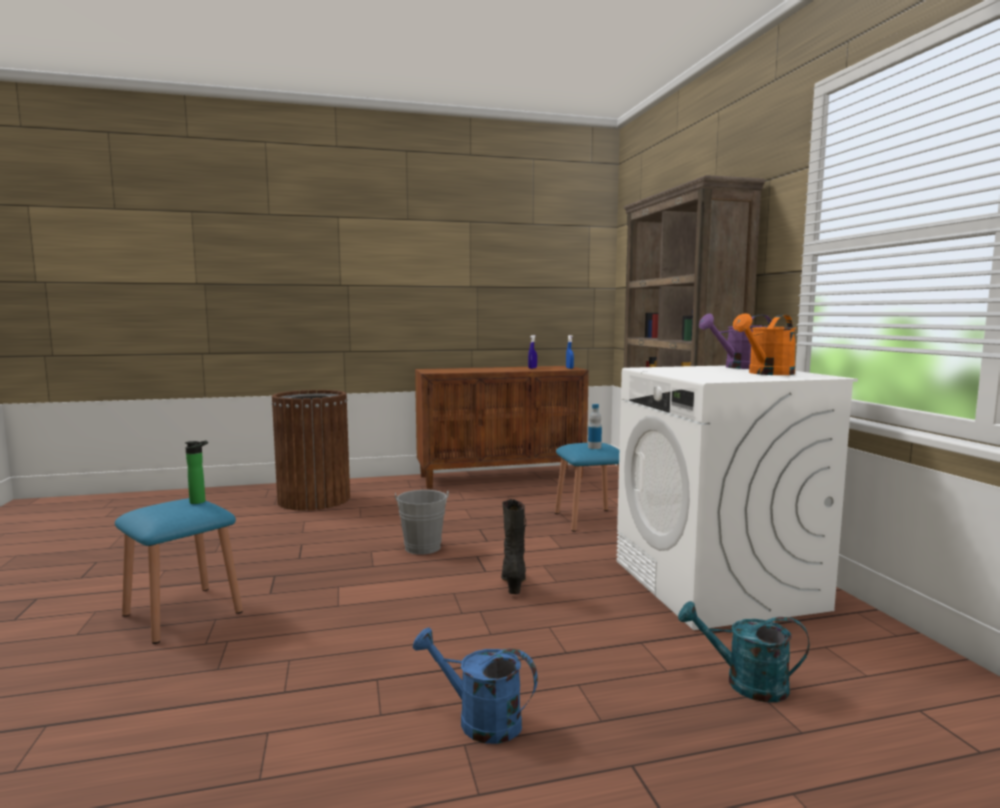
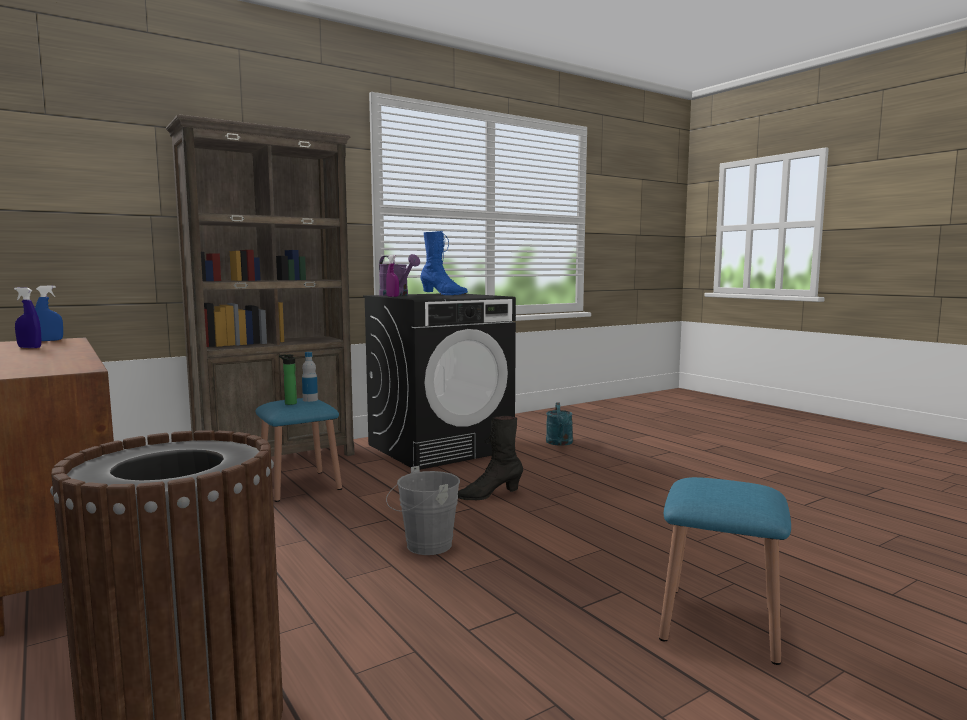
camera: 110 degrees left, 0 degrees up
(200, 501) = (696, 483): bottle -> bottle (289, 403)
(479, 720) = (665, 481): blue watering can -> none
(702, 366) = (392, 296): none -> purple spray bottle
(716, 585) = (440, 447): white washing machine -> black washing machine
(766, 373) = (443, 294): orange watering can -> blue boot

